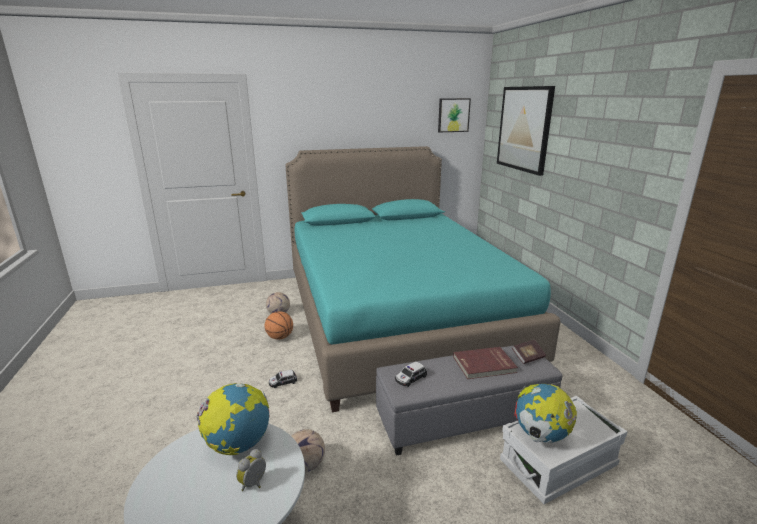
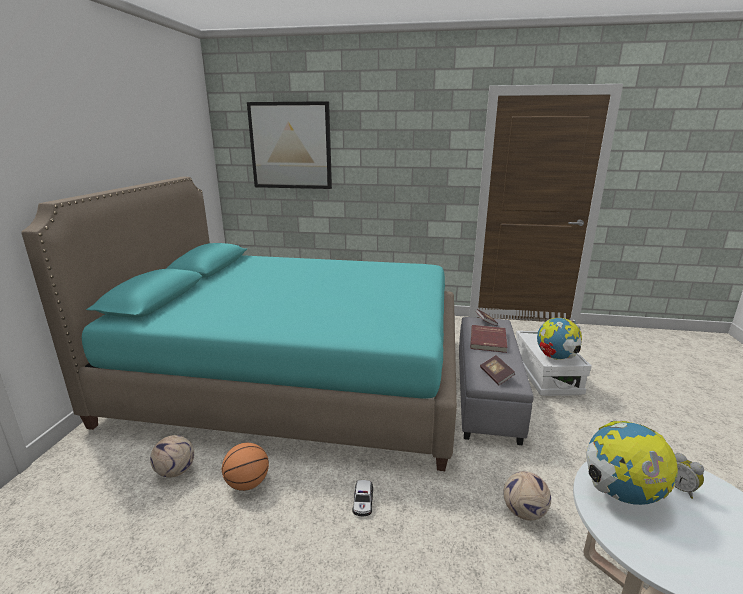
camera: 65 degrees left, 0 degrees up
(410, 378) = (496, 376): toy car -> book
(453, 115) = (190, 135): picture -> none

